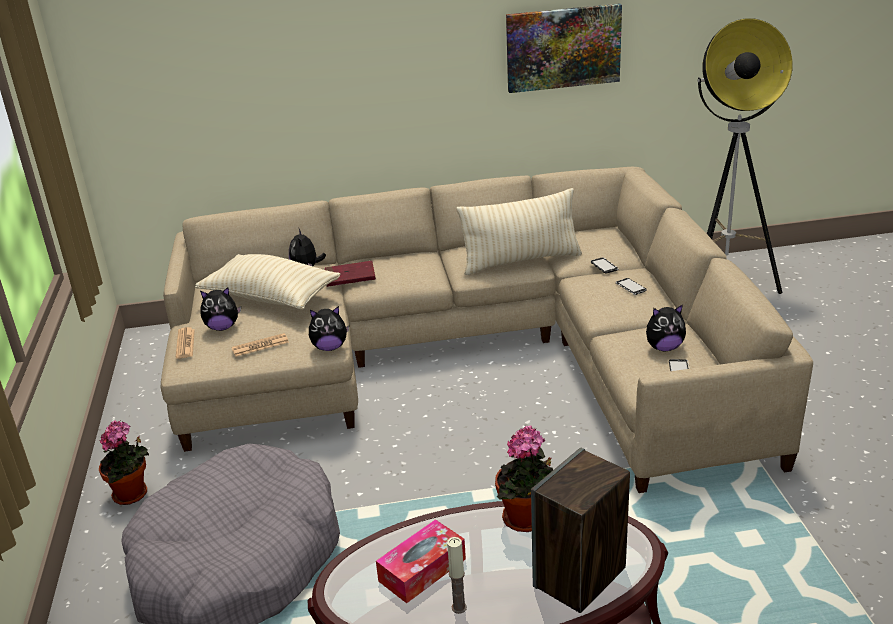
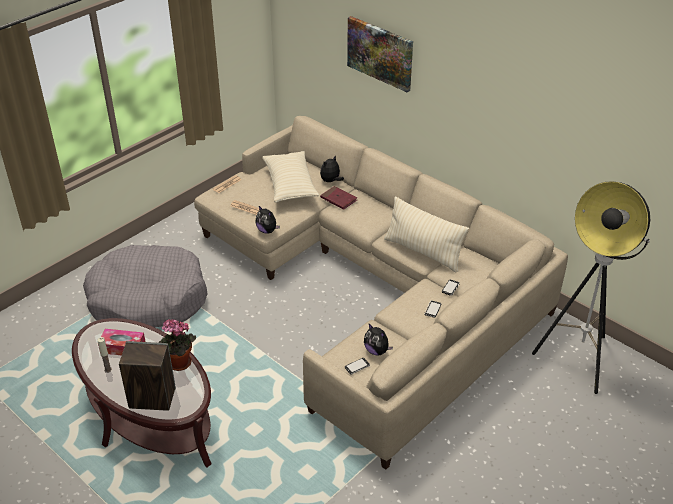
camera: 50 degrees right, 10 degrees up
(133, 495) = (163, 241): potted plant -> none
(222, 327) = (250, 187): plush toy -> none
(563, 47) = (530, 132): picture -> picture (380, 53)

